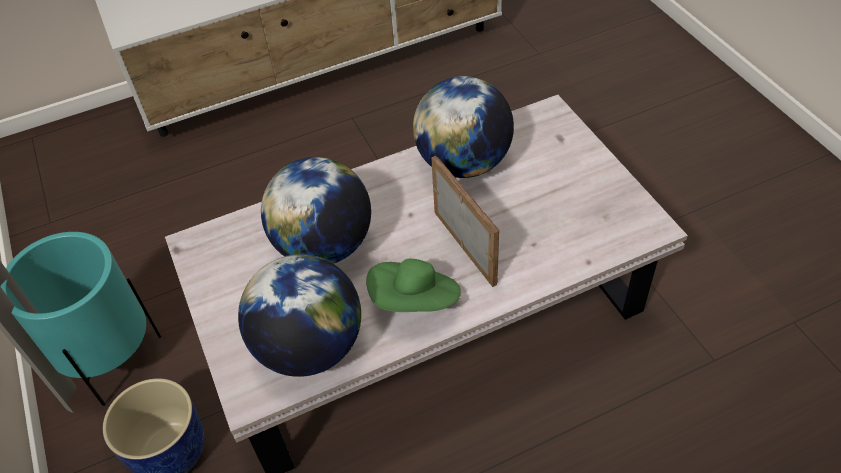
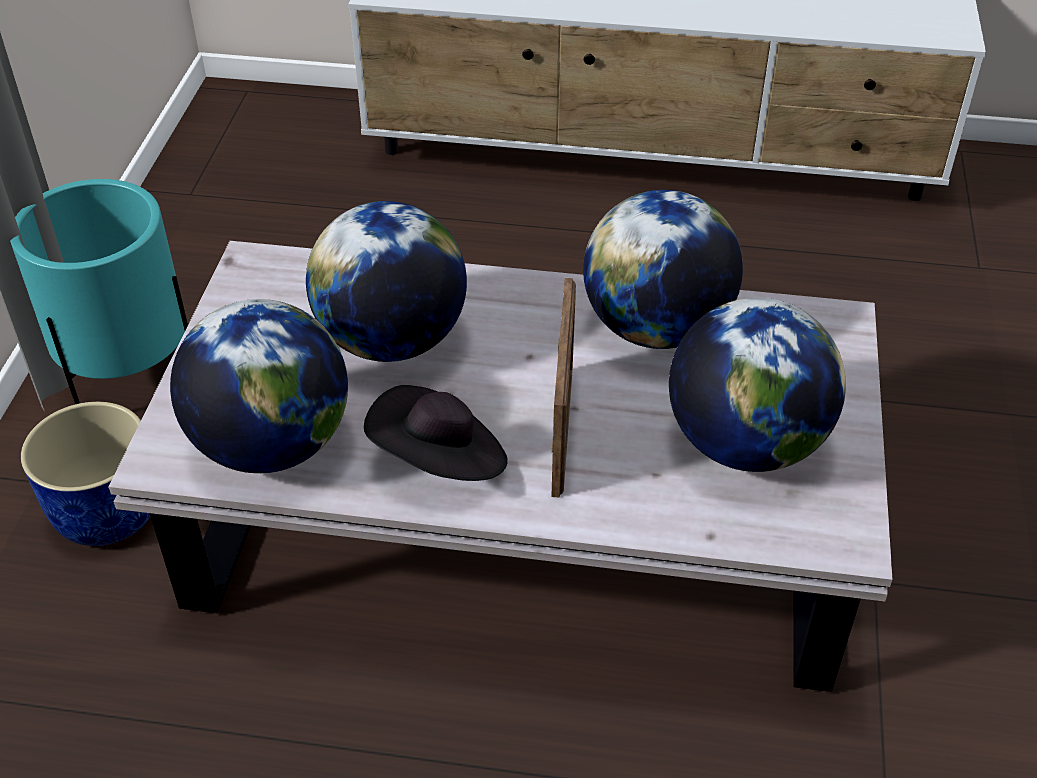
camera: 30 degrees right, 5 degrees down
(415, 301) = (440, 461): green hat -> black hat
(562, 203) = (745, 443): none -> globe

